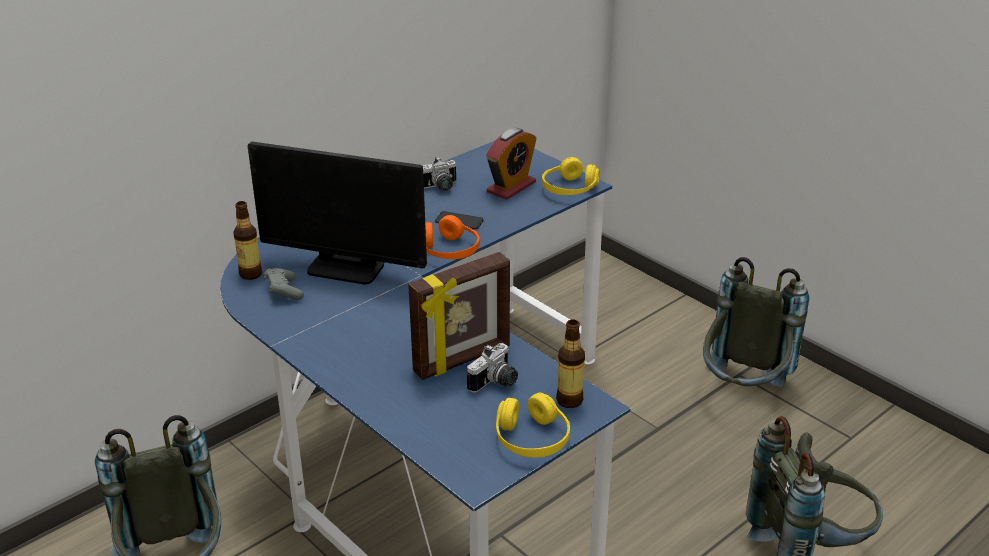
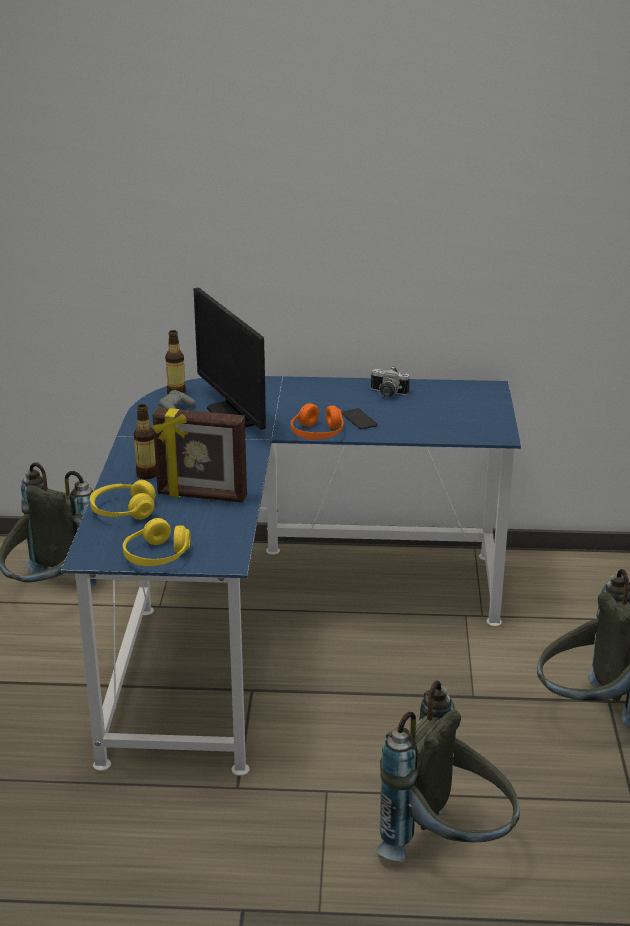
camera: 45 degrees right, 5 degrees down
(496, 383) = (196, 518): camera -> none
(511, 187) = (439, 414): alarm clock -> none
(569, 189) = (481, 433): yellow headphones -> yellow headphones (123, 511)
(569, 400) = (218, 550): bottle -> bottle (147, 474)

